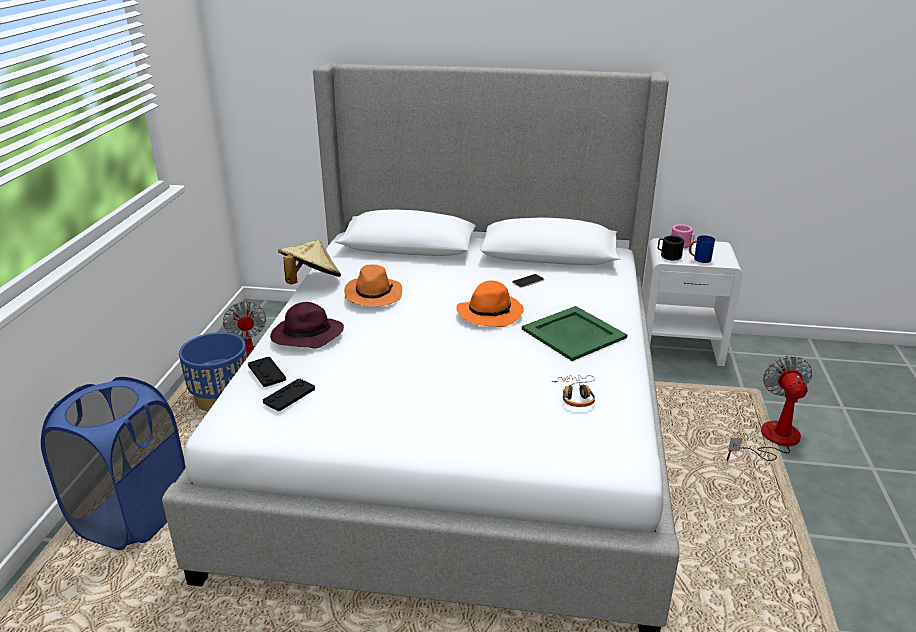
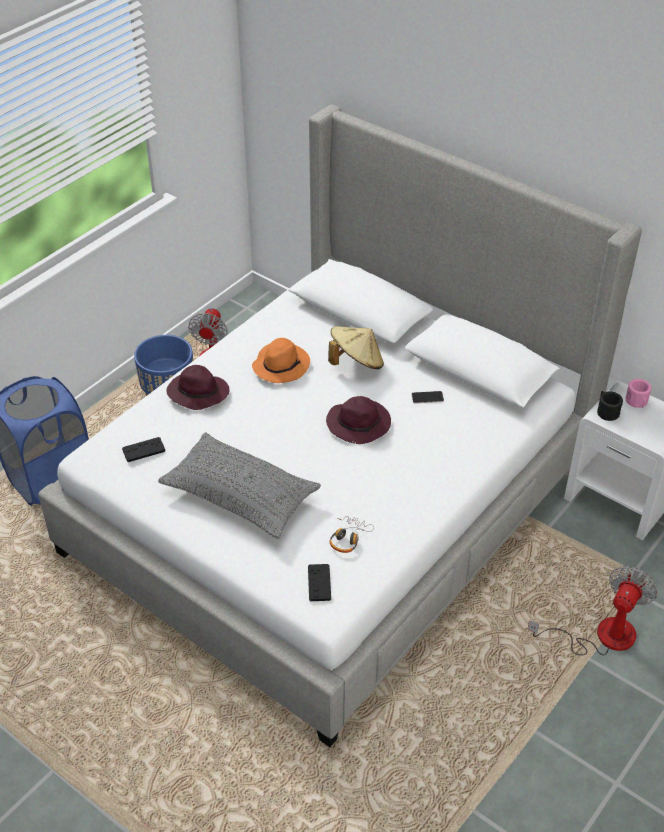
camera: 30 degrees right, 15 degrees up
(266, 372) = (144, 420): black game controller -> black game controller (319, 583)
(311, 282) = (244, 329): beige hat -> beige hat (356, 363)
(433, 400) = (240, 496): none -> grey pillow
(490, 313) = (359, 424): orange hat -> purple hat
(573, 333) = (408, 474): green tray -> none
(699, 260) = (632, 429): blue mug -> none

